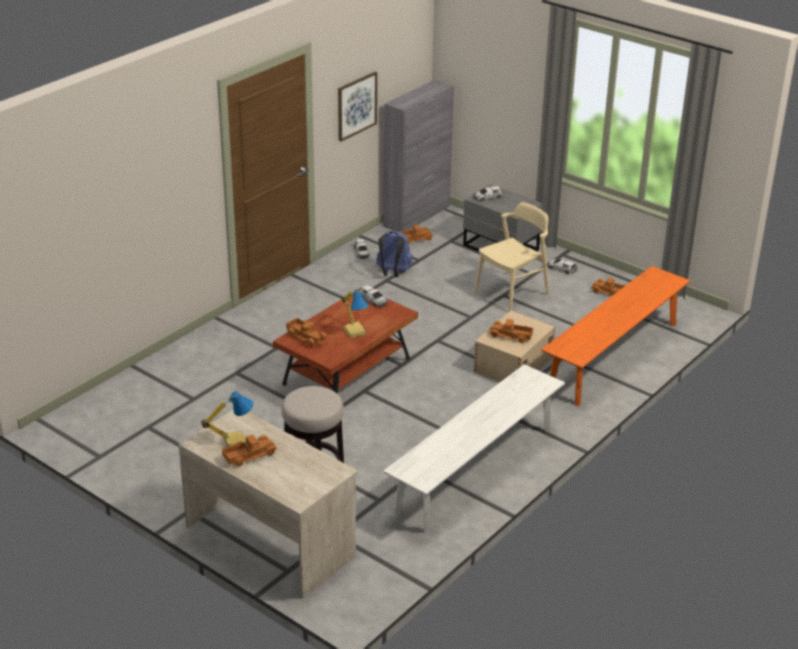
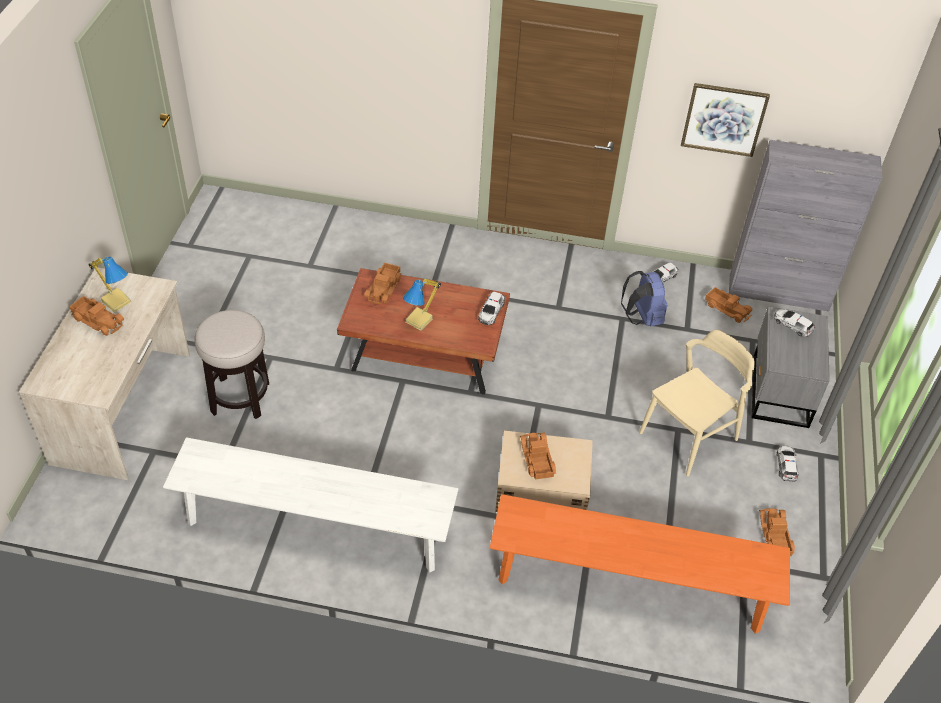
camera: 60 degrees right, 15 degrees up
(512, 293) = (689, 436): beige chair -> beige chair turned 60 degrees counterclockwise

